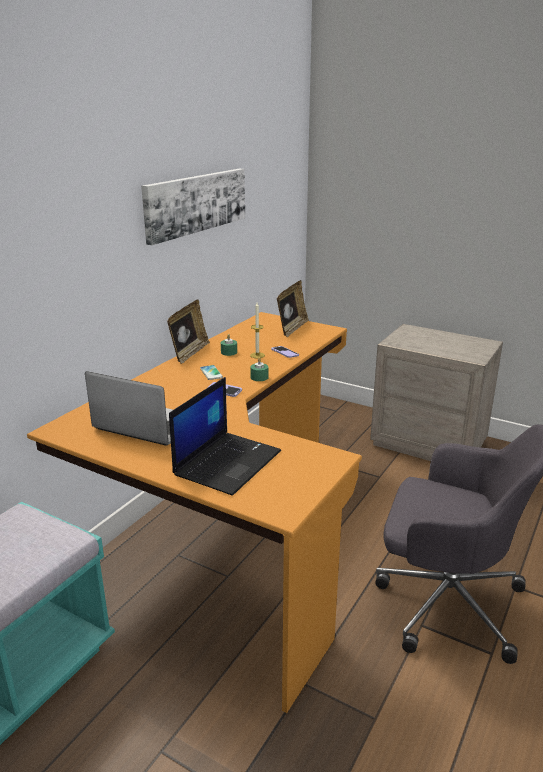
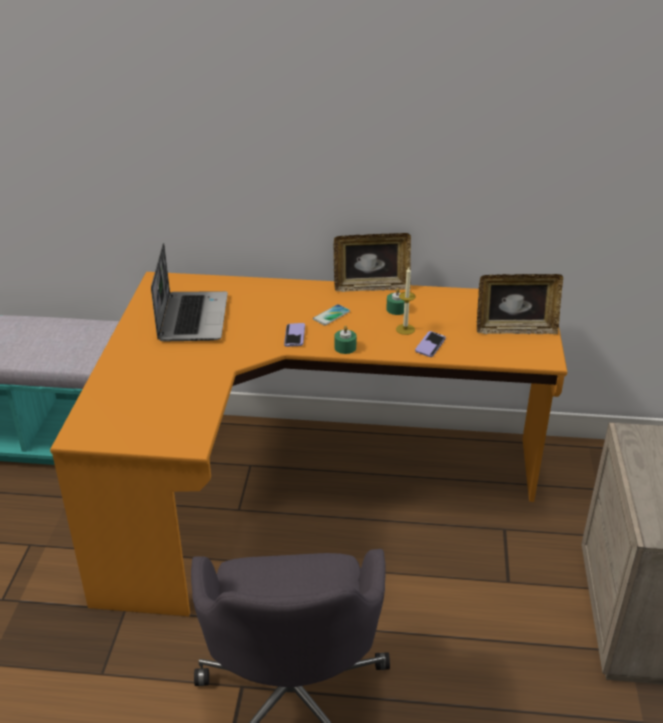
camera: 65 degrees right, 10 degrees up
(196, 203) = (433, 120): picture -> none
(227, 462) = (148, 382): laptop -> none

